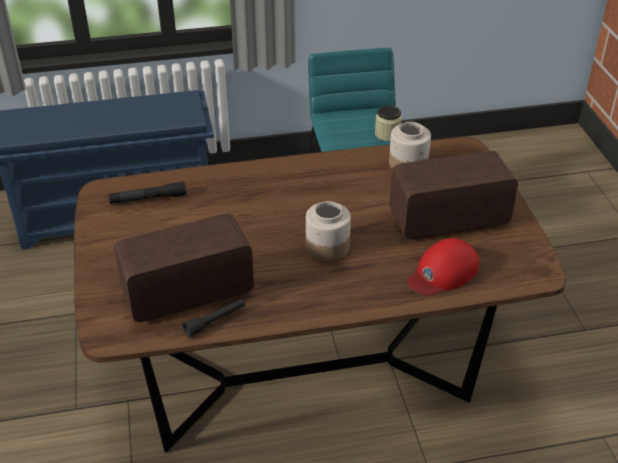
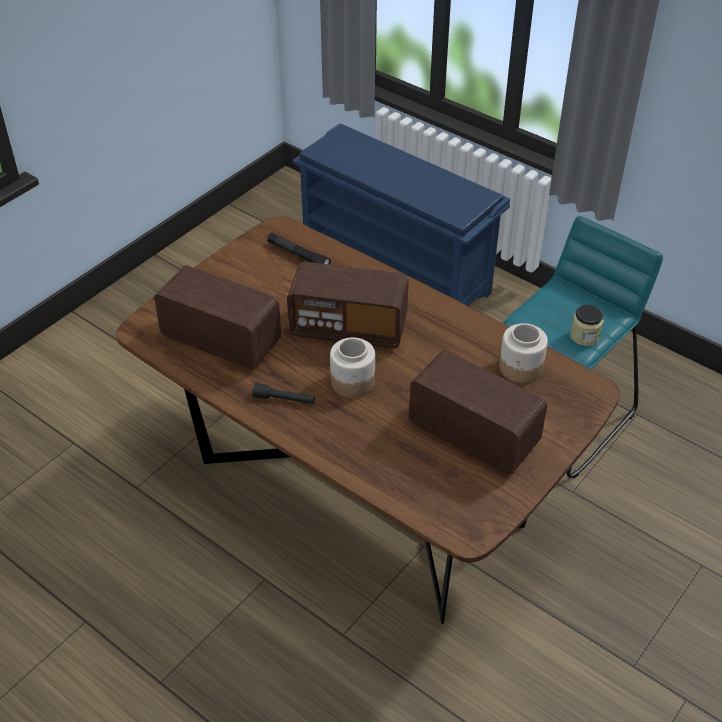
camera: 50 degrees right, 5 degrees up
(215, 321) = (207, 372): black flashlight -> black flashlight (284, 400)
(266, 218) = (348, 328): none -> radio
(443, 273) = (398, 468): red cap -> none

